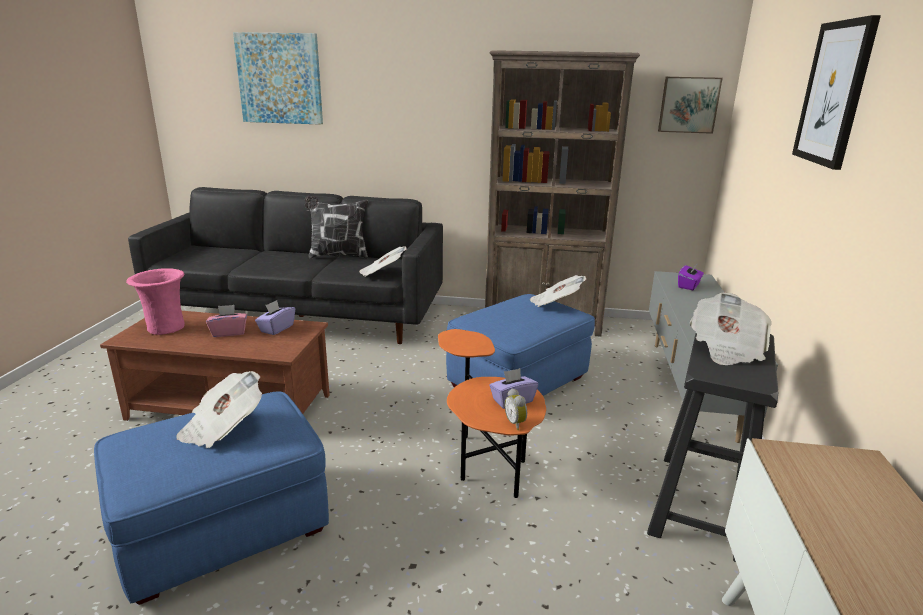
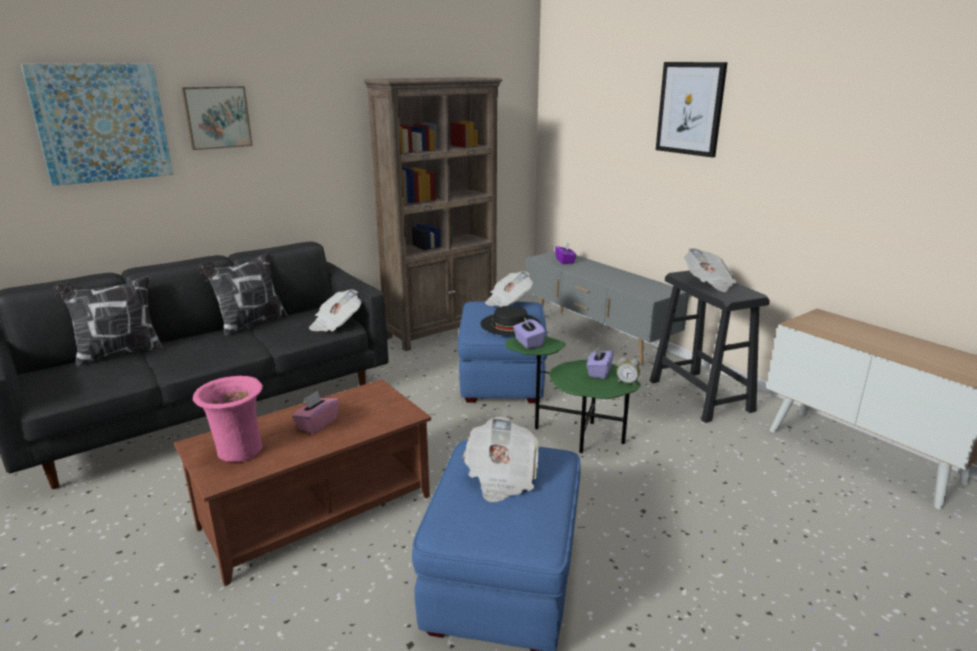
camera: 45 degrees left, 0 degrees up
(244, 250) = (118, 354): none -> pillow
(276, 328) = (352, 402): purple tissue box -> purple tissue box (528, 343)
(485, 461) = (573, 435): orange side table -> green side table
(511, 322) = (510, 324): none -> black hat
(688, 105) = (511, 117): picture -> picture (217, 117)

